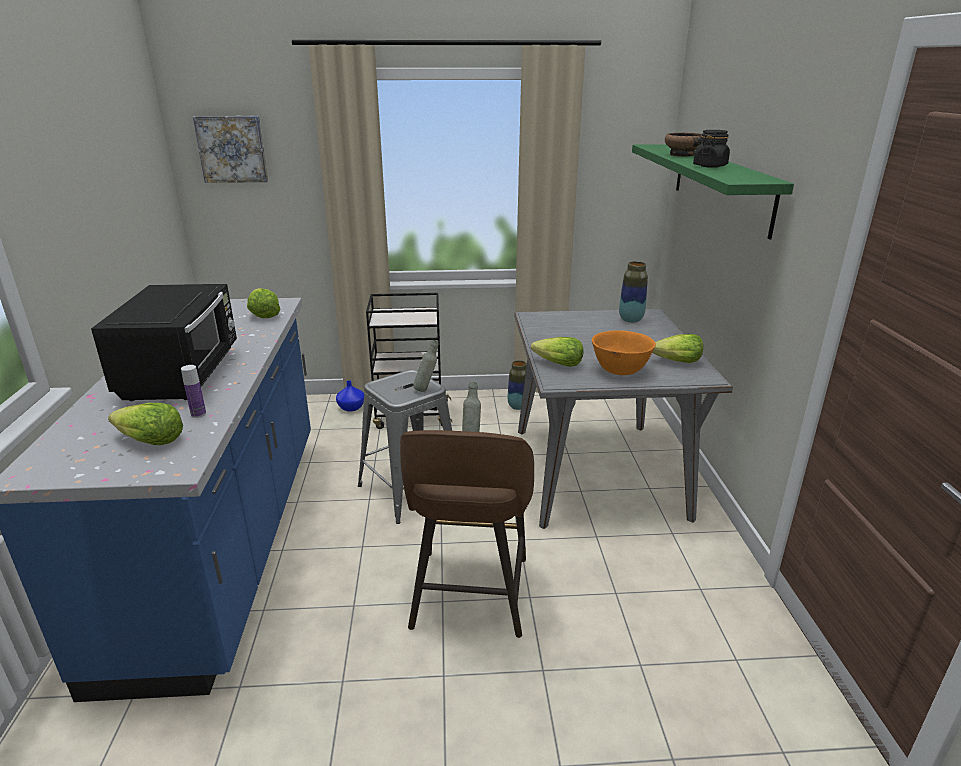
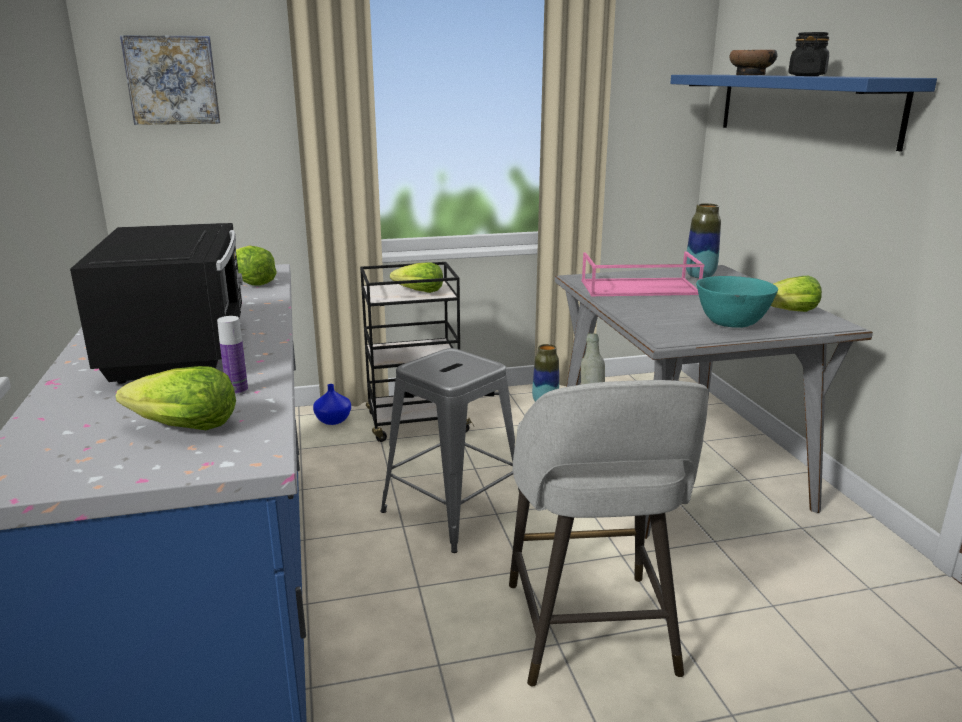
camera: 10 degrees left, 5 degrees down
(426, 390) = (483, 368): grey bottle -> none
(469, 595) = (590, 632): brown stool -> grey stool
(558, 364) = (652, 322): lettuce -> lettuce (418, 292)
(571, 329) = (638, 288): none -> pink tray
(620, 371) = (731, 324): orange bowl -> turquoise bowl
(720, 185) = (802, 107): green shelf -> blue shelf

